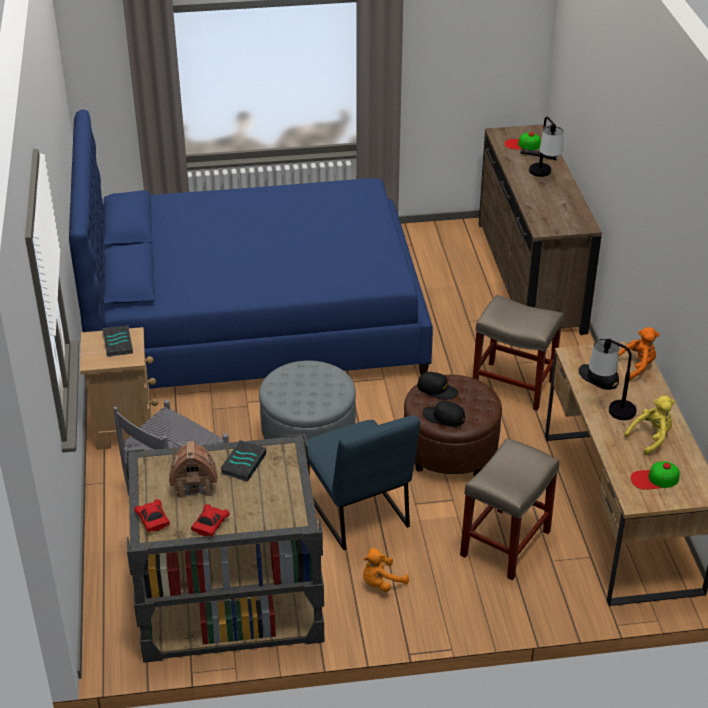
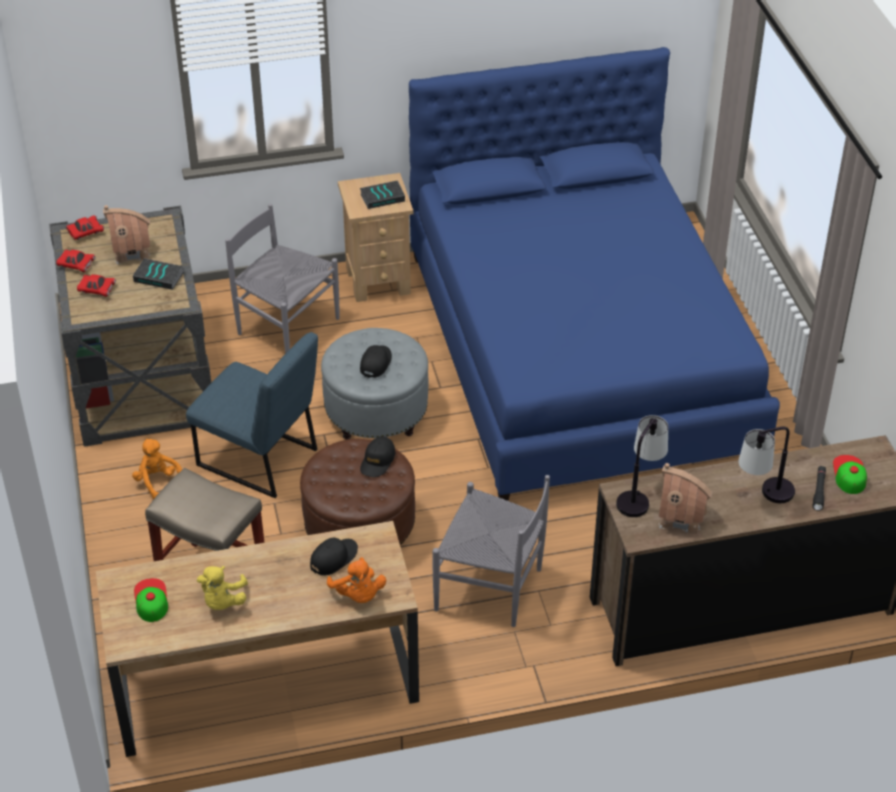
camera: 85 degrees right, 5 degrees up
(255, 508) = (97, 290): none -> red toy car
(358, 512) = (259, 459): blue chair -> blue chair turned 120 degrees counterclockwise
(444, 417) = (328, 468): black cap -> black cap (376, 363)
(514, 386) = (490, 587): beige stool -> grey chair
(566, 208) = (681, 517): none -> toy house
(609, 406) = (280, 566): table lamp -> table lamp (639, 495)
(651, 438) = (222, 601): yellow plush toy -> yellow plush toy turned 45 degrees clockwise

